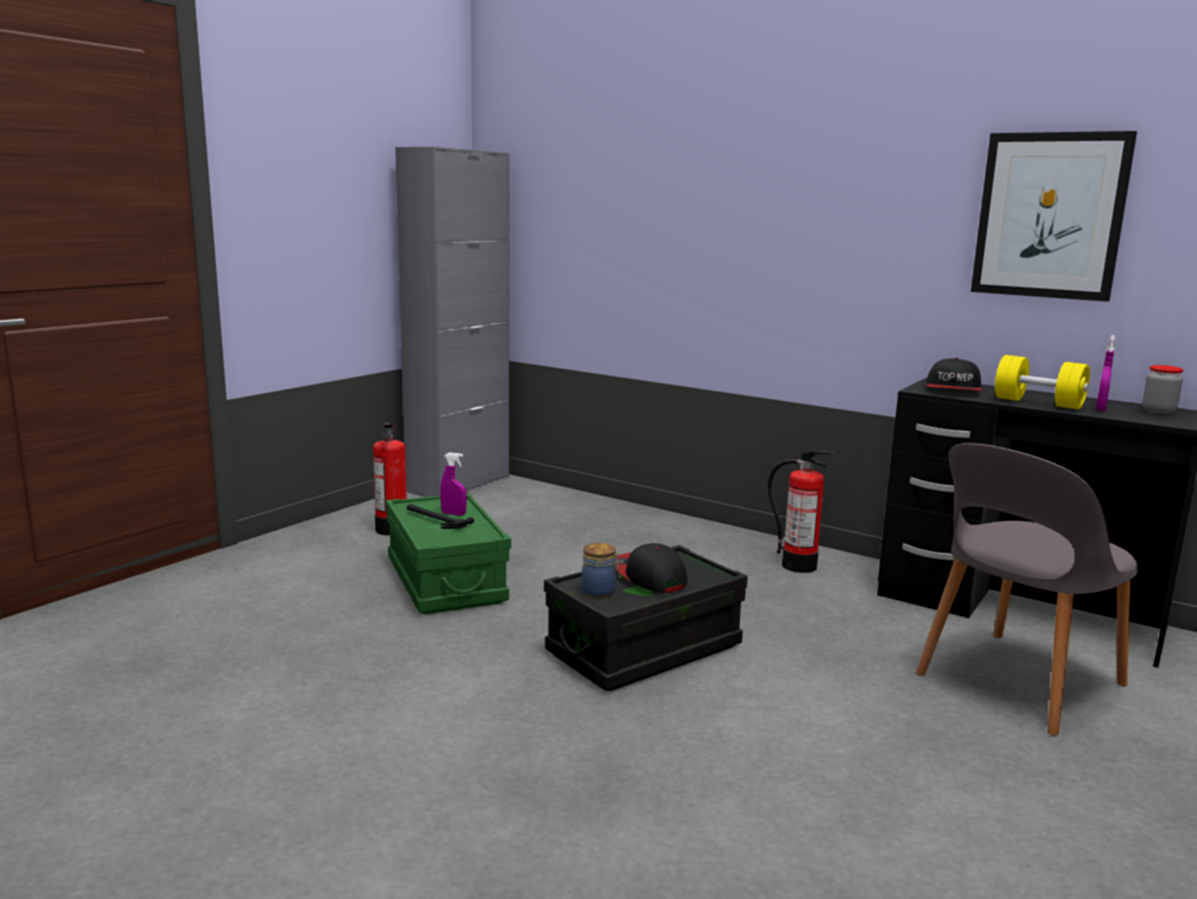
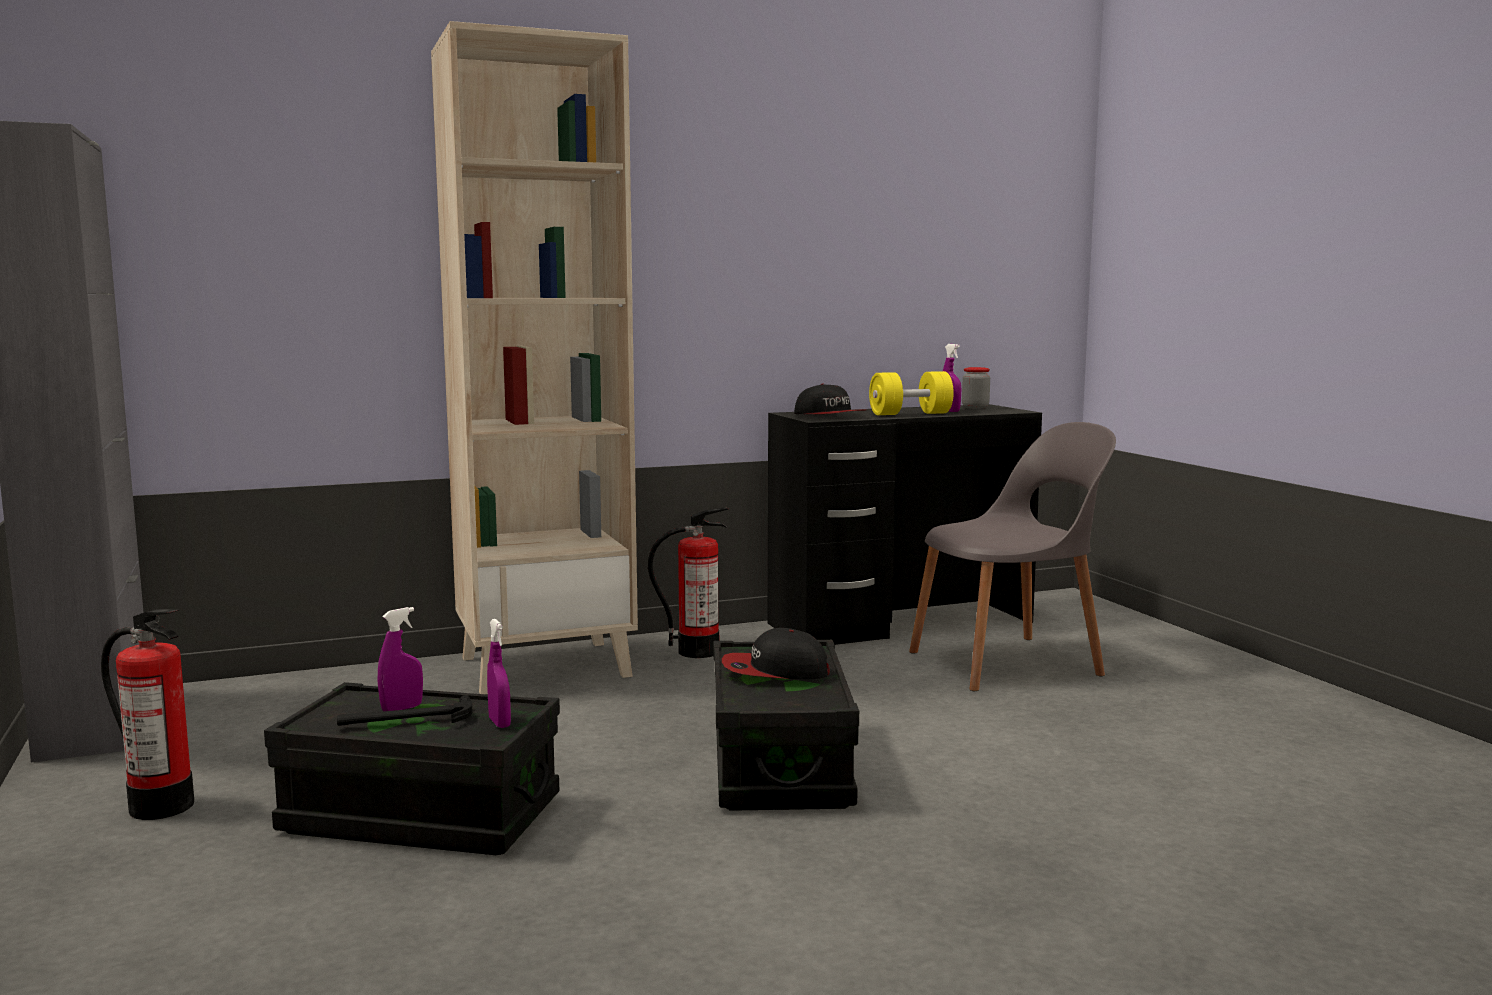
camera: 55 degrees left, 5 degrees down
(445, 580) = (421, 815): green storage box -> black storage box
(461, 538) = (499, 723): none -> purple spray bottle
(600, 592) = (779, 700): jar -> none
(690, 536) = (546, 666): none -> beige bookcase
(1017, 682) = (1009, 663): grey chair -> grey chair turned 105 degrees counterclockwise
(1050, 216) = (853, 240): picture -> none

